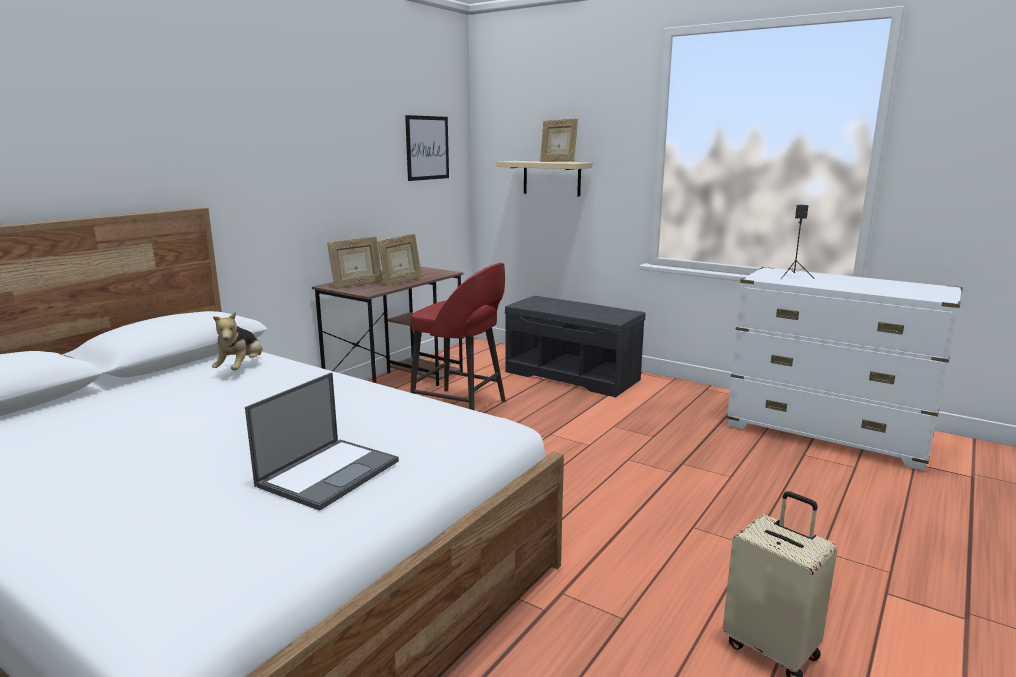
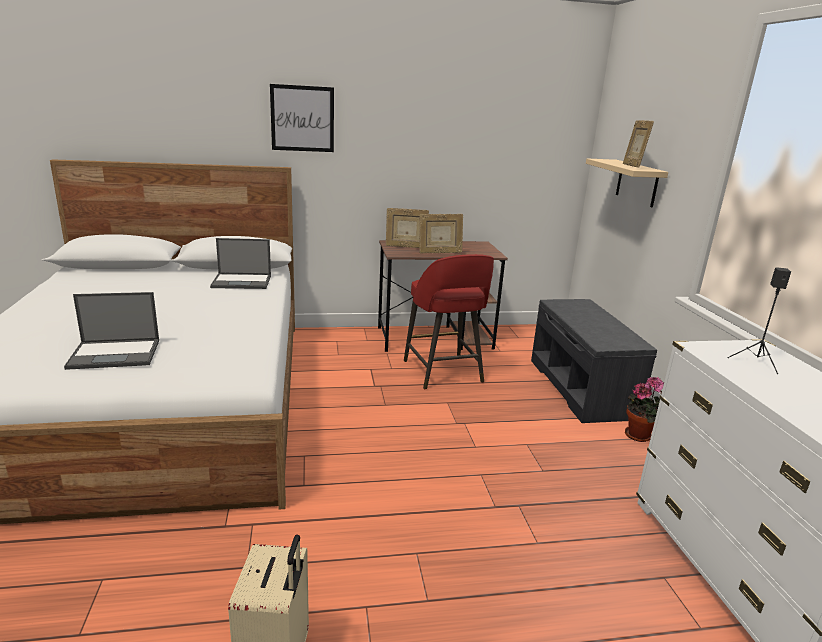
camera: 45 degrees right, 5 degrees up
(241, 368) = (242, 281): plush toy -> laptop
(427, 148) = (530, 138): picture -> picture (302, 118)
(657, 389) = (640, 436): none -> potted plant

